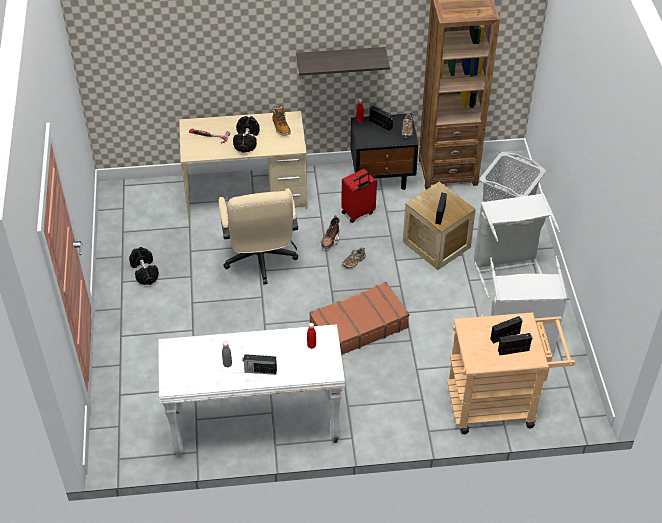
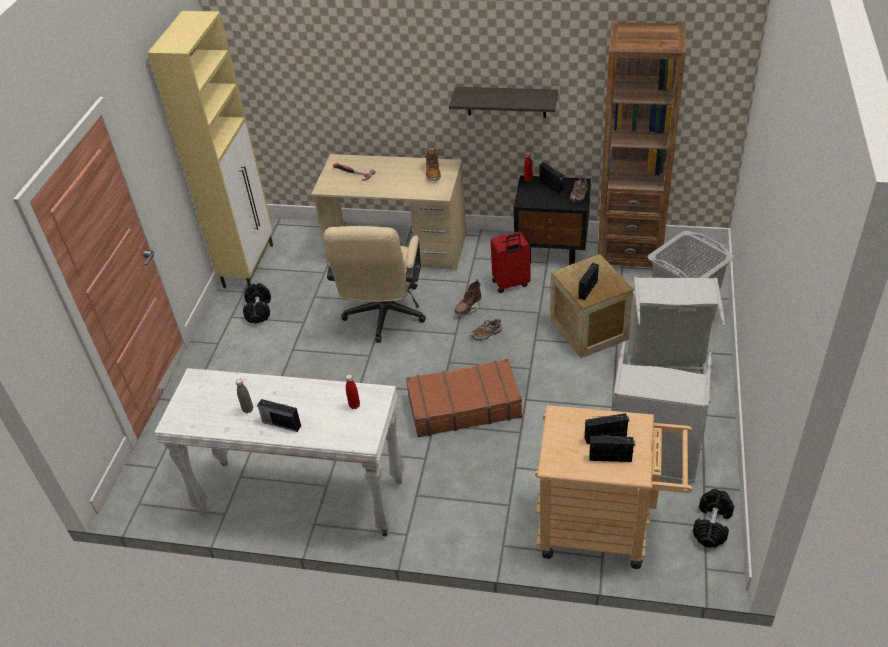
camera: 20 degrees right, 5 degrees down
(116, 230) = (249, 265): none -> beige cabinet
(246, 141) = (390, 182): black dumbbell -> black dumbbell (712, 525)

